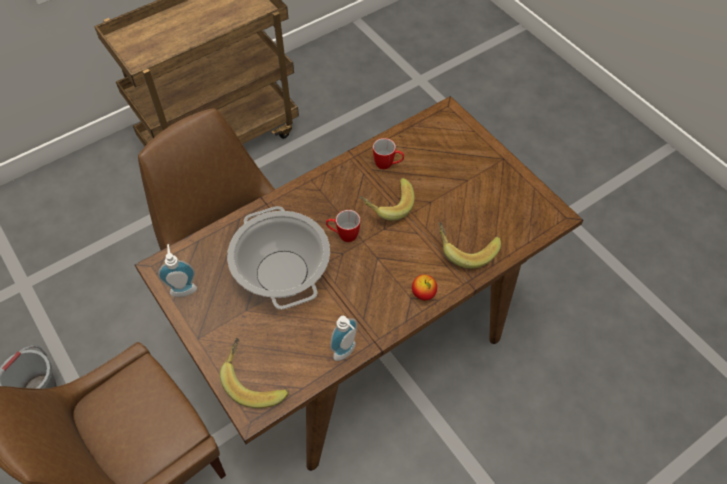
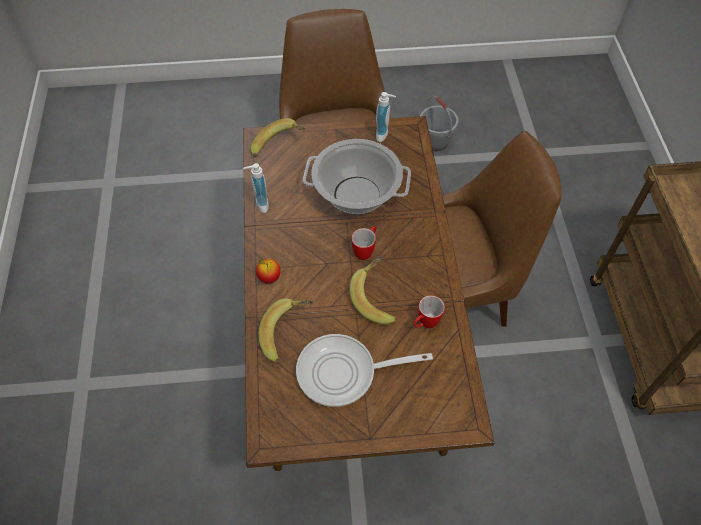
camera: 120 degrees right, 0 degrees up
(468, 196) = (343, 373): none -> frying pan

